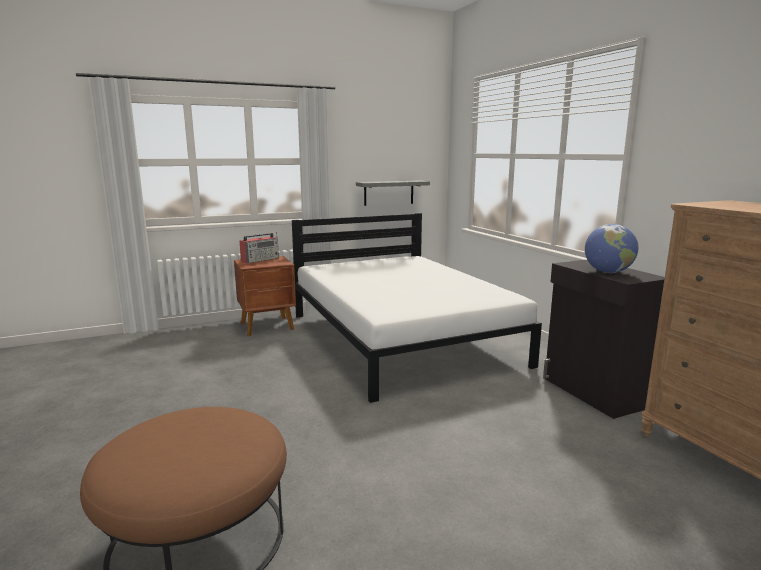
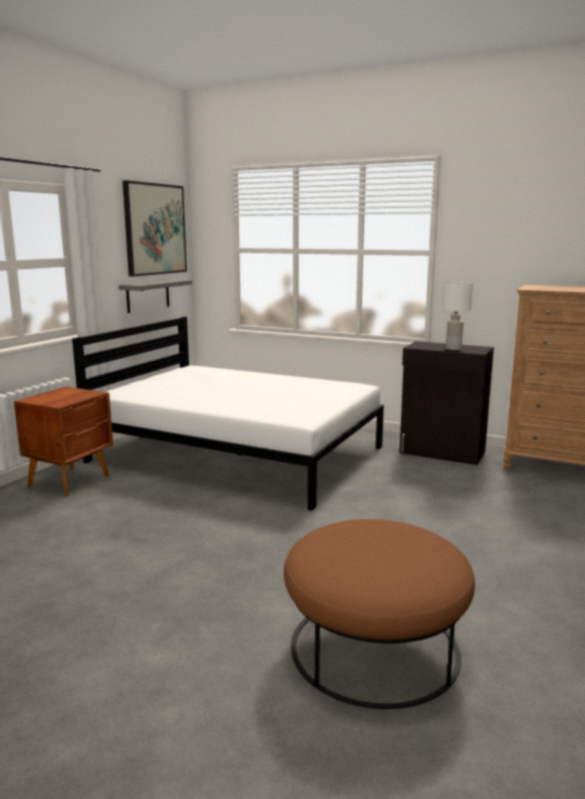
camera: 40 degrees left, 0 degrees up
(261, 260) = (53, 395): radio -> none
(402, 137) = (155, 229): none -> picture
(608, 272) = (453, 348): globe -> white table lamp

